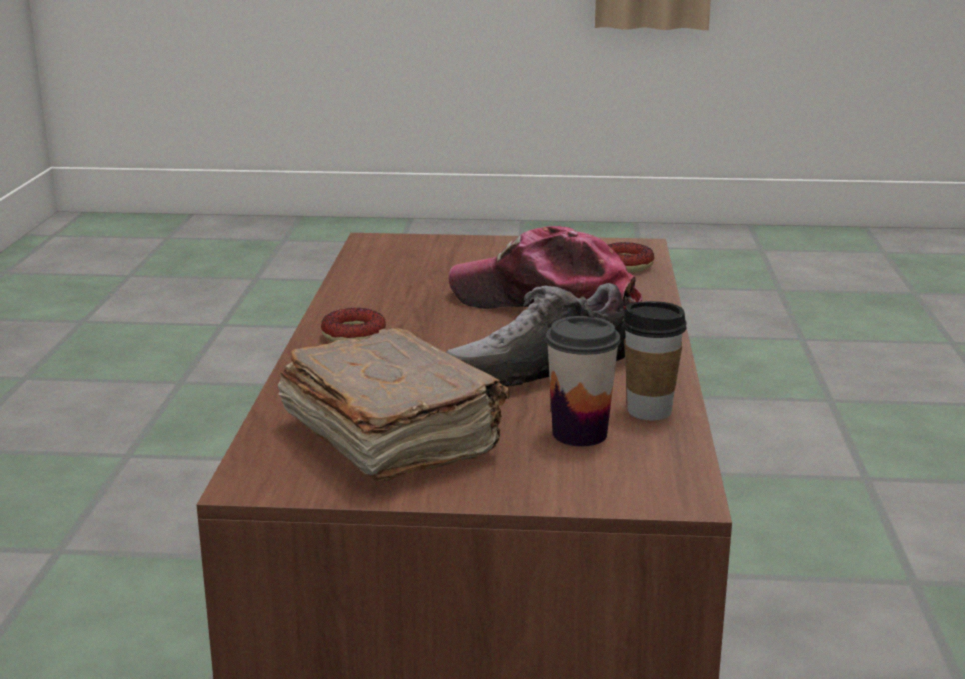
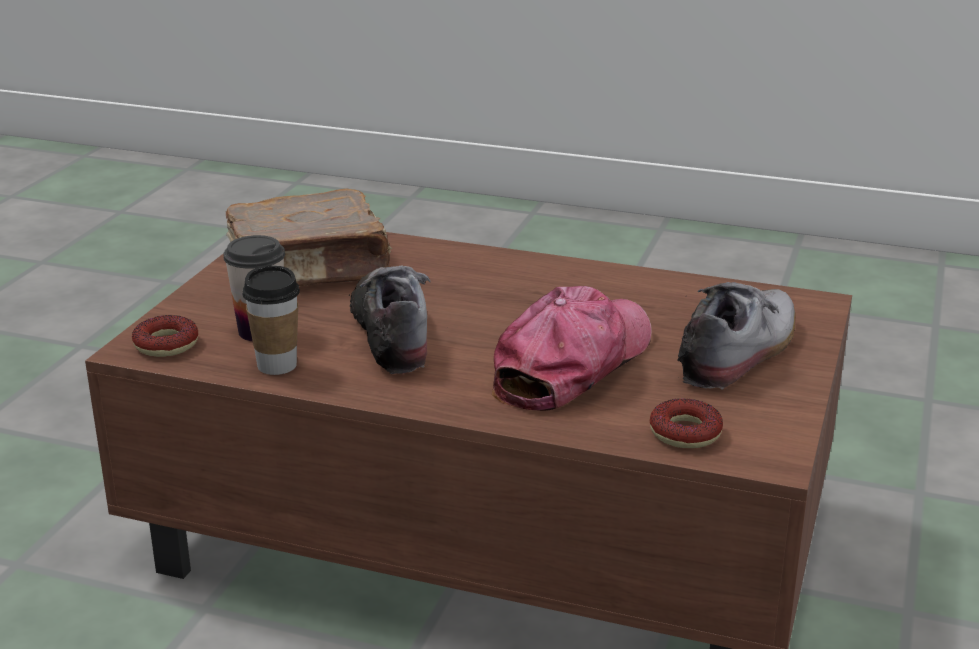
camera: 105 degrees right, 5 degrees up
(353, 335) = (522, 272): donut -> donut (166, 344)
(482, 257) = (739, 352): none -> shoe

